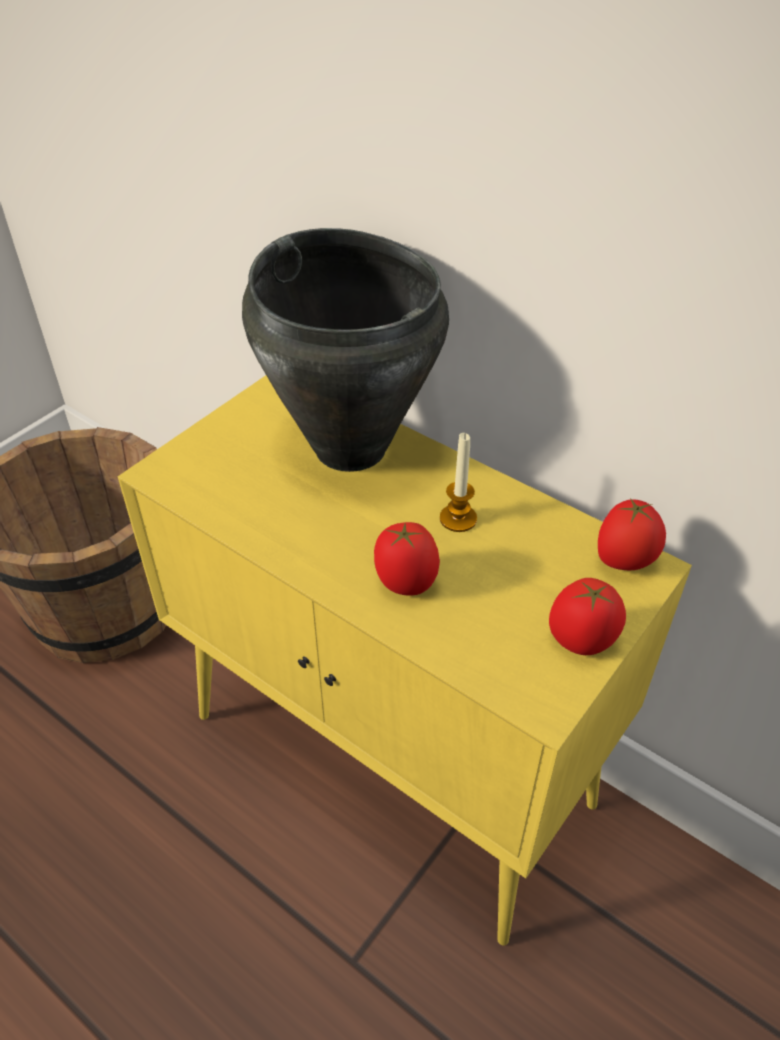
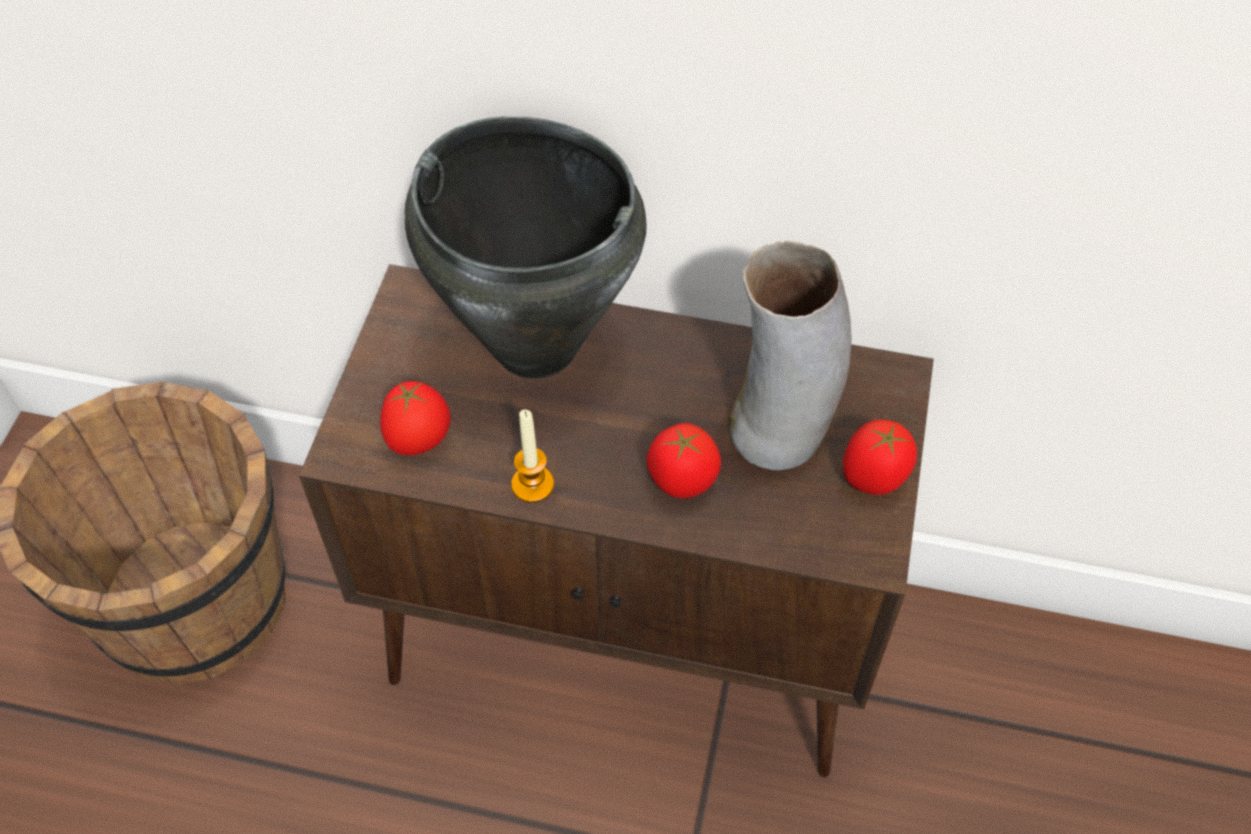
camera: 25 degrees left, 10 degrees up
(394, 761) = (630, 642): yellow cabinet -> brown cabinet
(458, 519) = (693, 390): candle -> candle (532, 485)
(516, 572) = (780, 429): none -> vase
(624, 562) = (873, 379): tomato -> tomato (419, 441)

